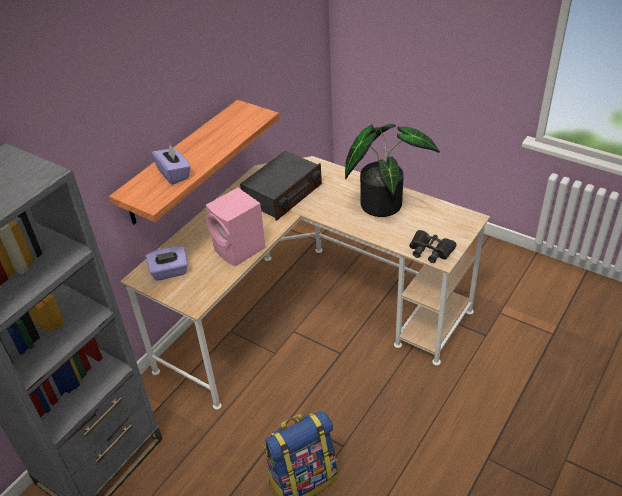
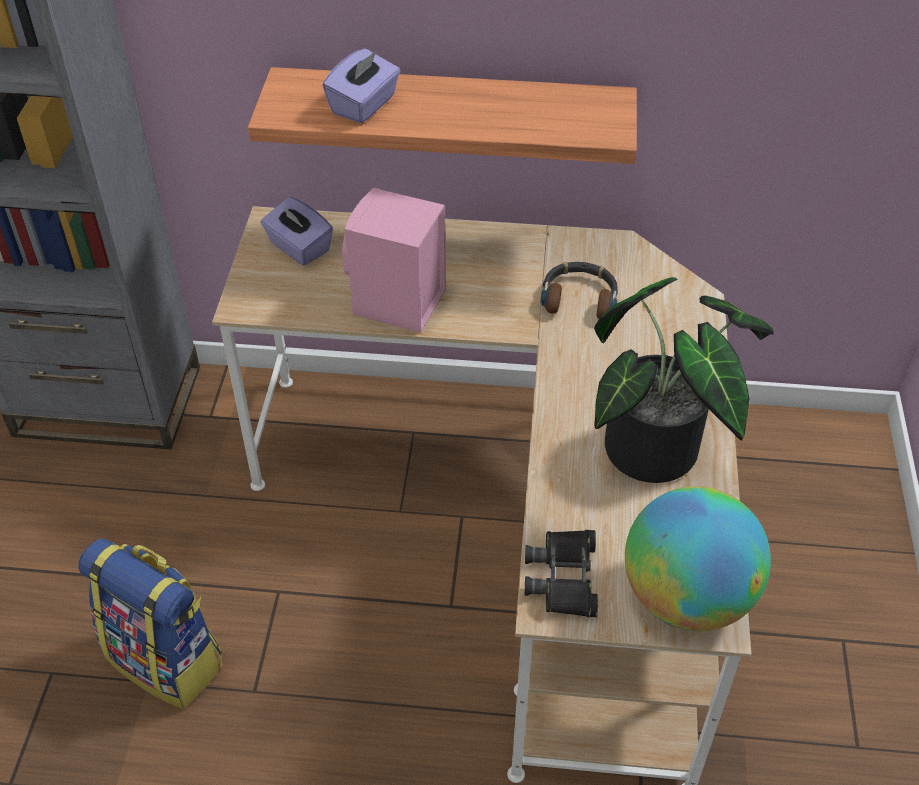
camera: 60 degrees right, 5 degrees up
(282, 194) = (579, 297): radio -> headphones
(457, 222) = (687, 597): none -> globe

